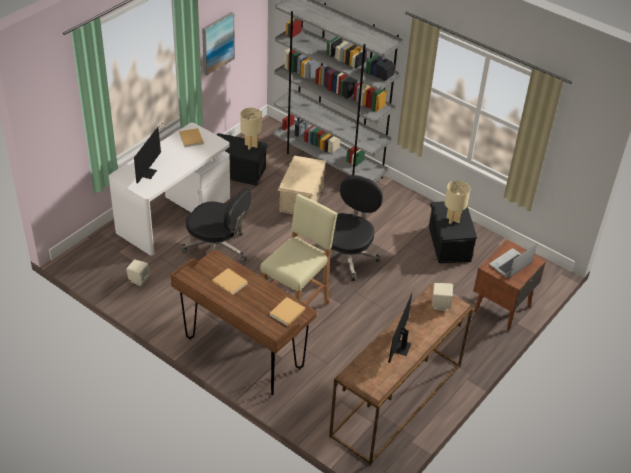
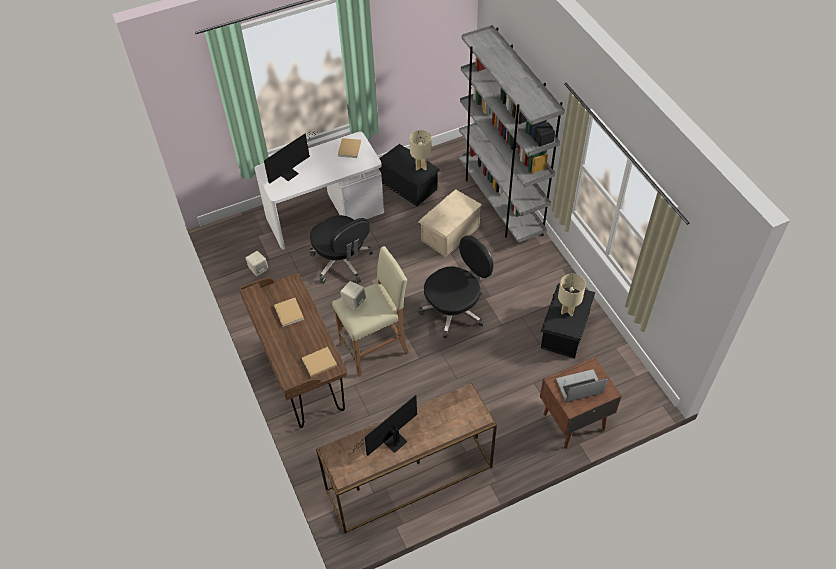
camera: 30 degrees right, 10 degrees up
(217, 43) = (405, 58): picture -> none
(440, 304) = (464, 410): beige speaker -> beige speaker (354, 302)

